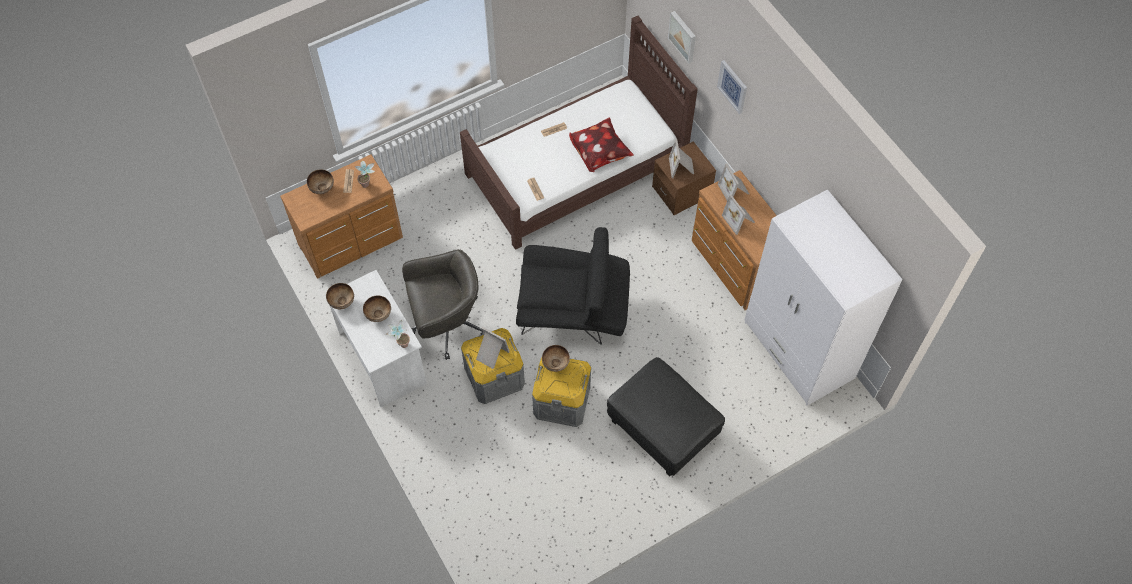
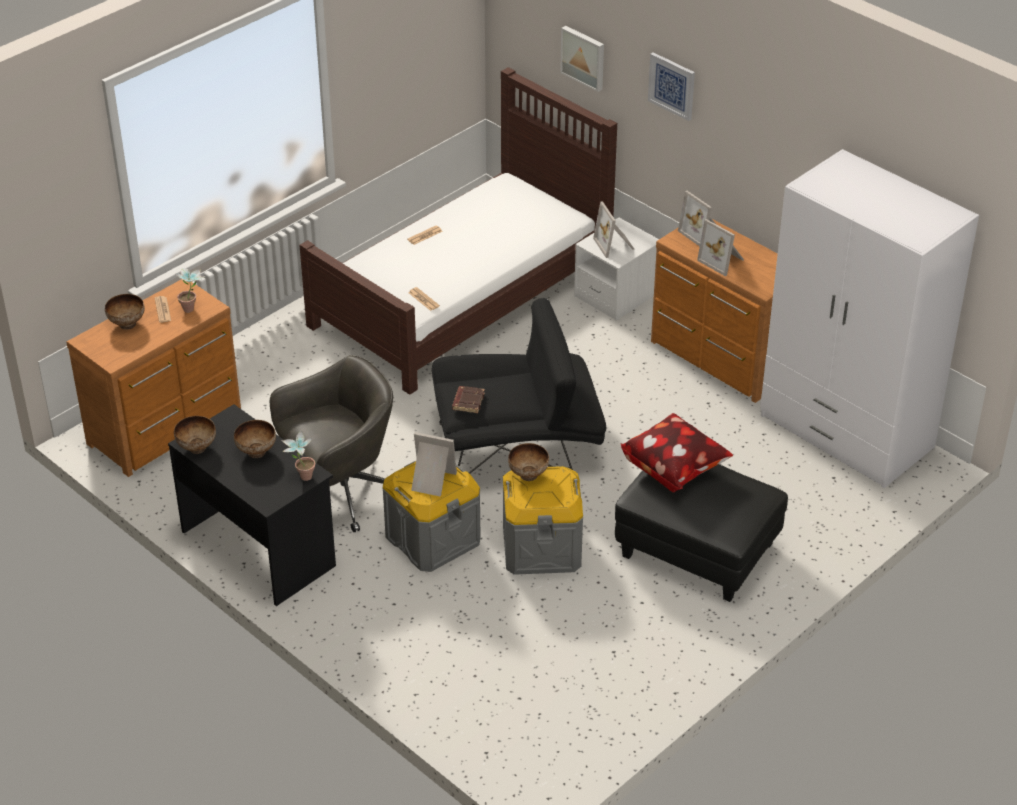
camera: 15 degrees left, 20 degrees down
(383, 356) = (259, 547): white desk -> black desk
(537, 288) = (468, 401): none -> brown book
(600, 153) = (498, 249): pillow -> pillow (674, 468)
(681, 192) = (616, 295): brown nightstand -> white nightstand

